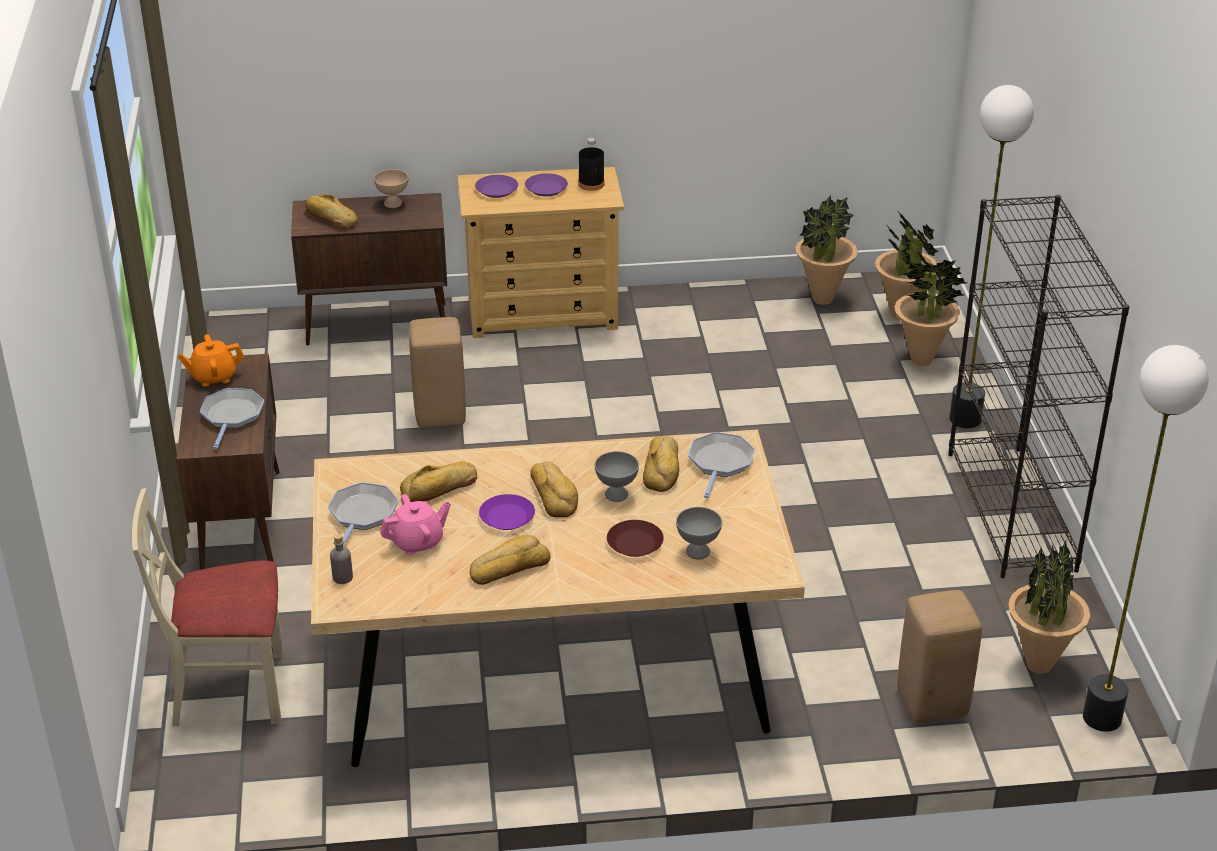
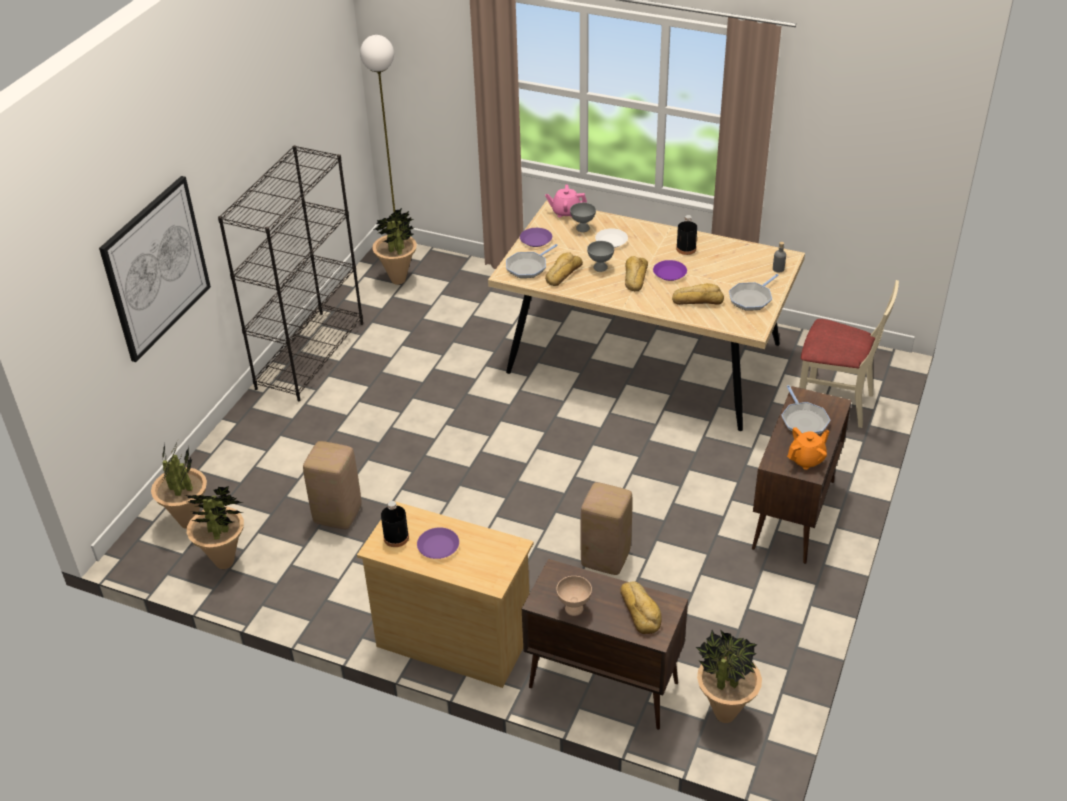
camera: 150 degrees left, 5 degrees up
(213, 377) = (806, 459): orange teapot -> orange teapot turned 45 degrees counterclockwise
(232, 416) = (803, 420): frying pan -> frying pan turned 45 degrees counterclockwise
(417, 542) = (727, 275): pink teapot -> pink teapot (566, 212)
(496, 190) = (481, 562): purple plate -> purple plate (536, 240)
(508, 567) = (686, 249): bread -> black bottle
(634, 543) = (611, 241): brown plate -> white plate
(921, 360) = (226, 476): potted plant -> potted plant (724, 714)
(931, 704) = (469, 281): beige stool -> beige stool (339, 514)
(964, 418) = (258, 421): floor lamp -> none
(1029, 131) = (156, 268): none -> picture

